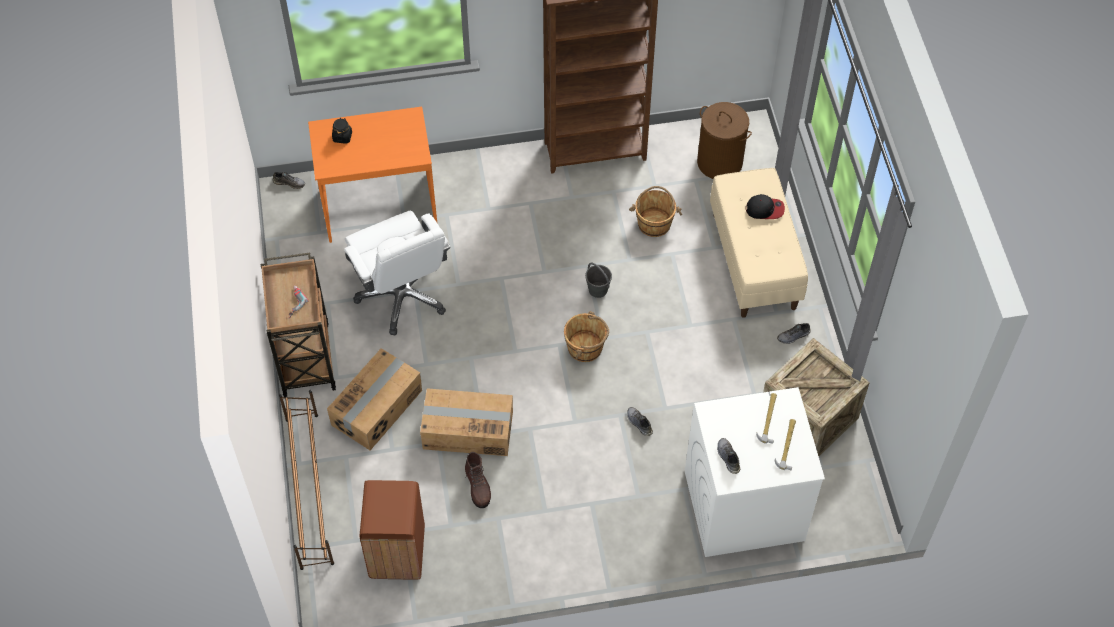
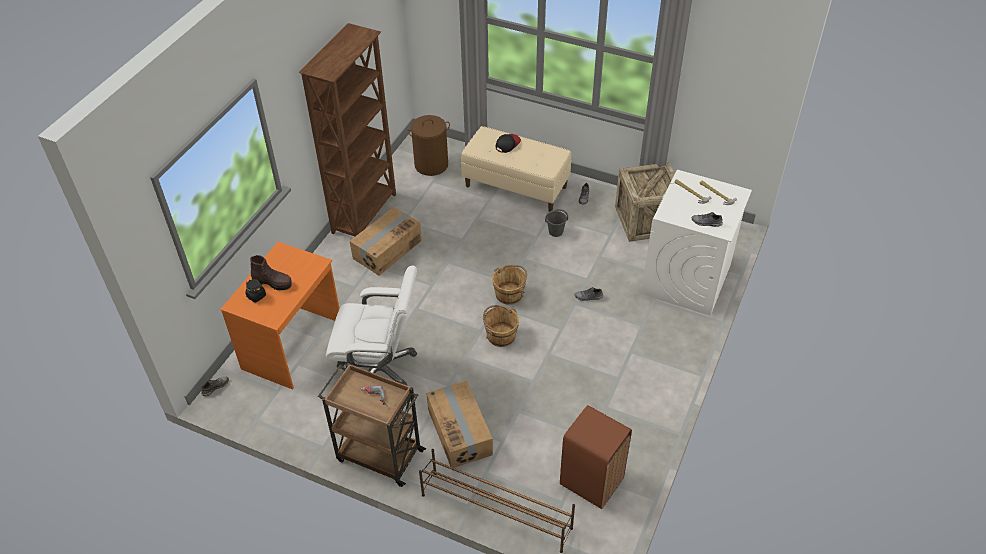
camera: 55 degrees left, 10 degrees down
(468, 430) = (521, 388): cardboard box -> cardboard box (387, 249)
(478, 487) = (572, 406): brown boot -> brown boot (273, 282)
(598, 290) = (471, 266): grey bucket -> grey bucket (556, 231)
(654, 223) = (446, 215): brown bucket -> brown bucket (500, 335)

